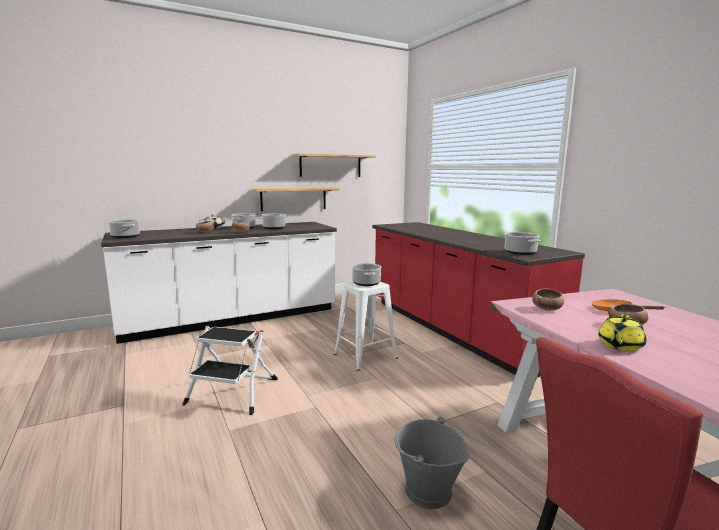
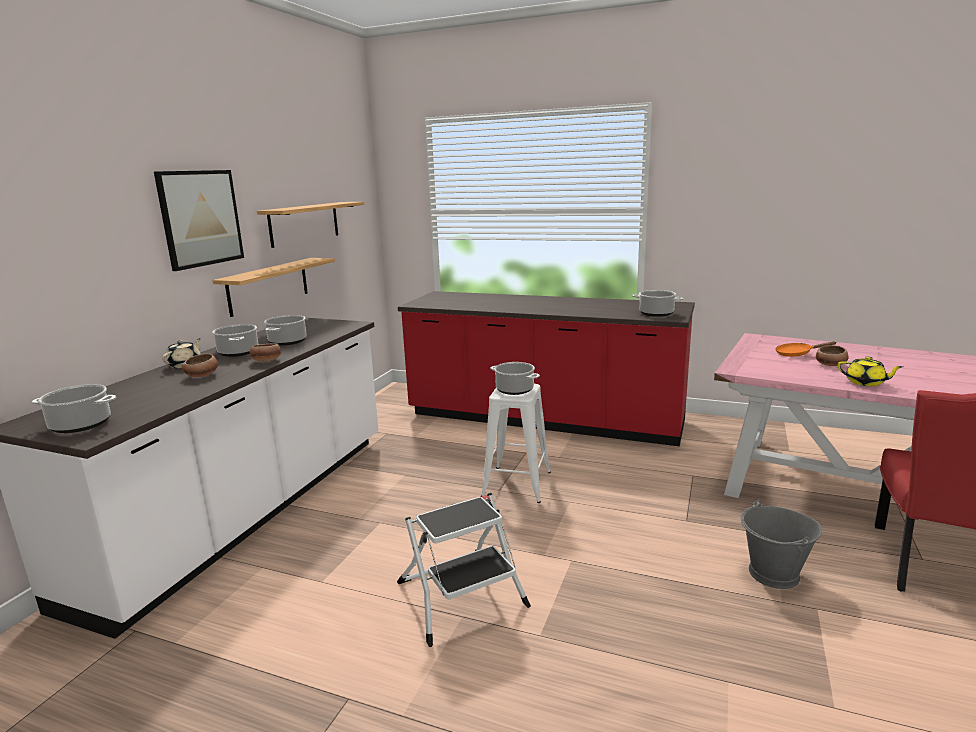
camera: 40 degrees left, 5 degrees up
(249, 153) = (200, 218): none -> picture
(547, 309) = (763, 367): bowl -> none
(619, 345) = (865, 383): yellow teapot -> yellow teapot turned 60 degrees counterclockwise

